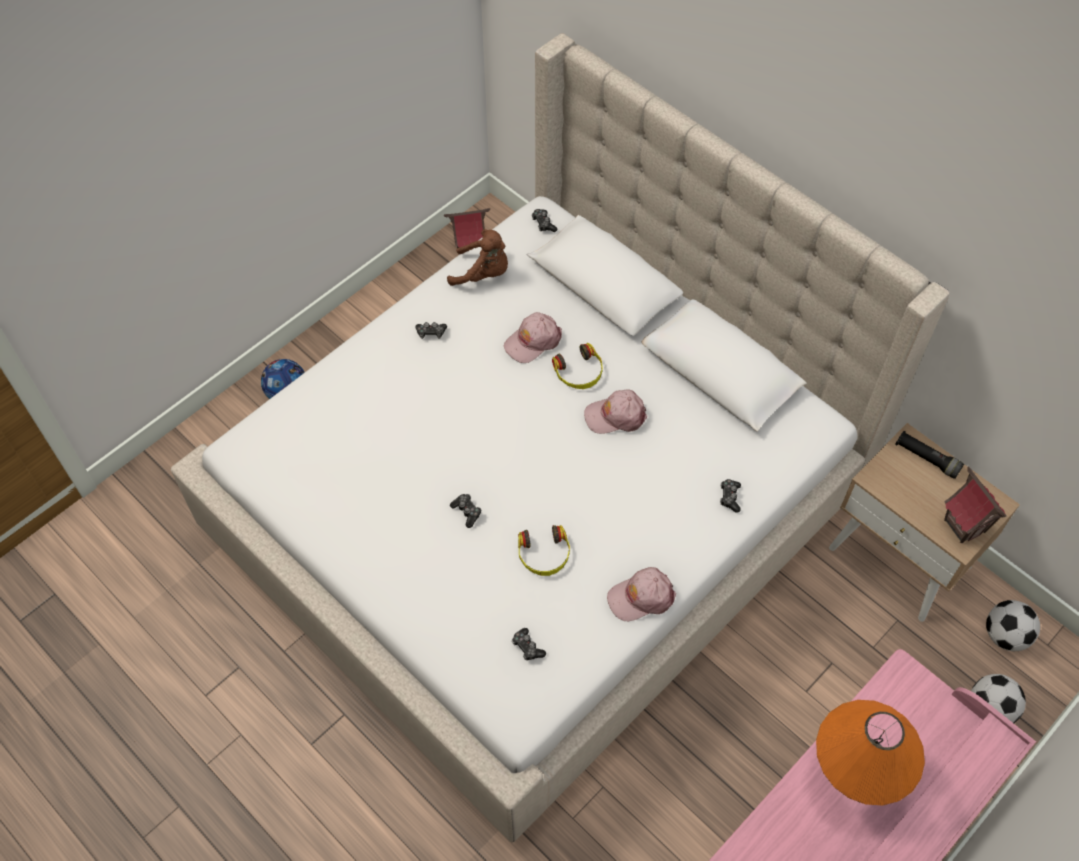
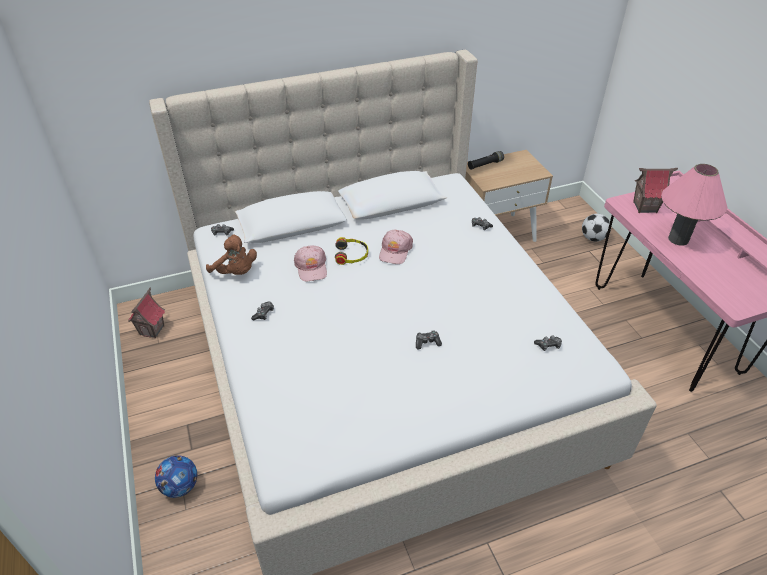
camera: 65 degrees left, 15 degrees down
(483, 273) = (236, 272): brown plush toy -> brown plush toy turned 90 degrees clockwise
(544, 554) = (481, 315): headphones -> none
(641, 597) = (532, 282): pink cap -> none
(852, 776) = (678, 239): orange table lamp -> pink table lamp
(965, 525) = (530, 167): toy house -> toy house (644, 207)
(1005, 635) = (555, 218): football -> none

